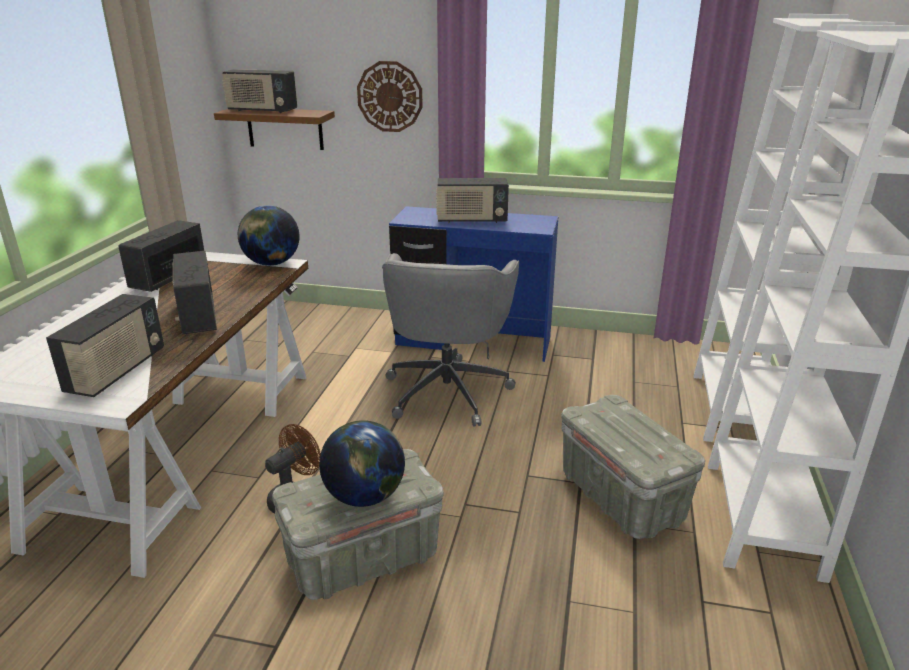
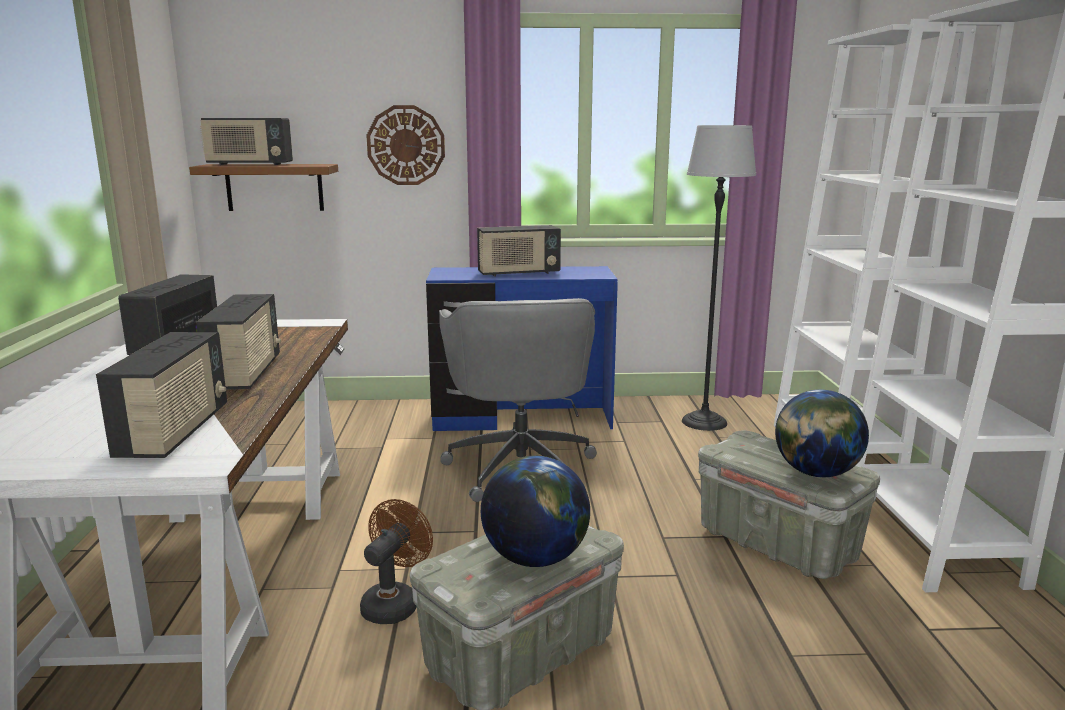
camera: 15 degrees left, 10 degrees down
(197, 316) = (247, 374): radio -> radio turned 150 degrees counterclockwise
(271, 263) = (304, 324): globe -> globe (816, 473)
(631, 364) = (704, 422): none -> floor lamp

